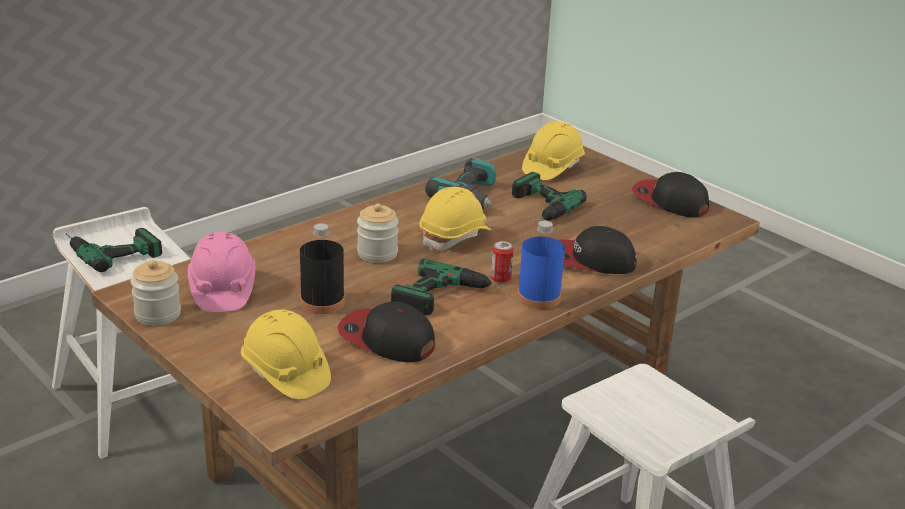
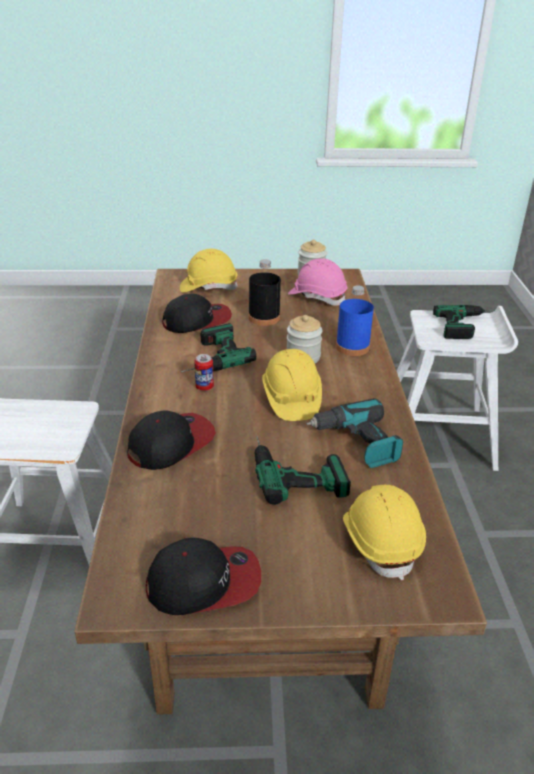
camera: 130 degrees right, 5 degrees up
(538, 297) = (160, 390): blue bottle -> blue bottle (352, 347)

